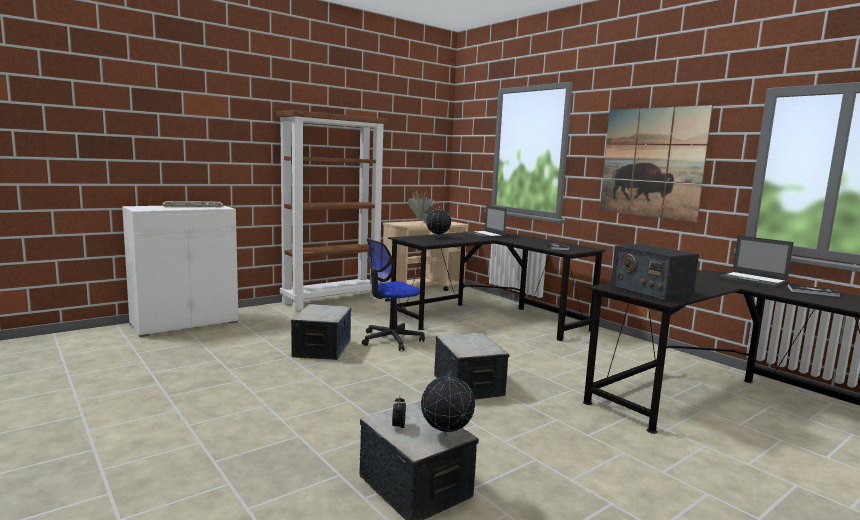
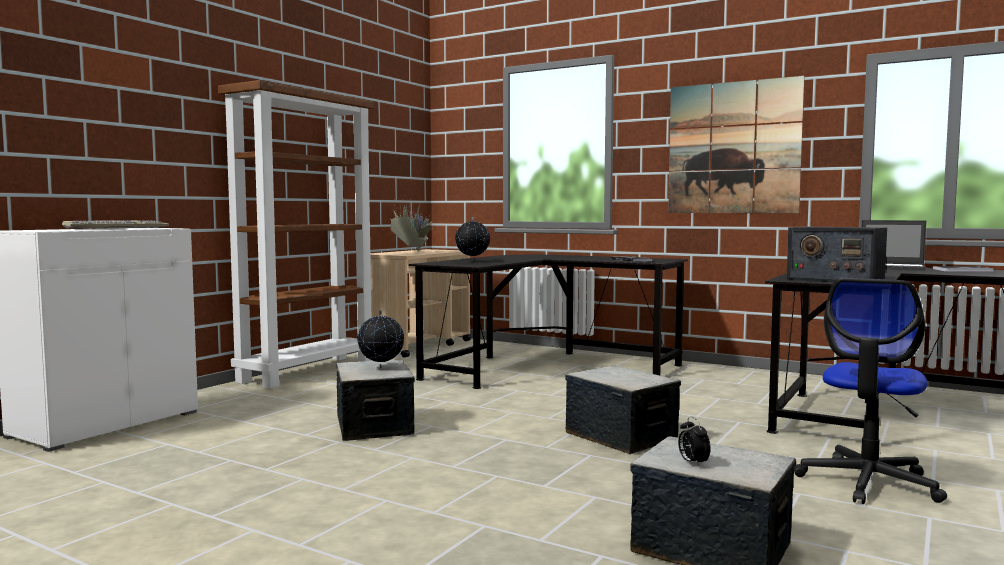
camera: 20 degrees left, 5 degrees down
(391, 340) = (455, 403): office chair -> office chair (868, 482)
(446, 435) = (760, 461): globe -> globe (381, 368)
(484, 235) = (520, 256): laptop -> none

